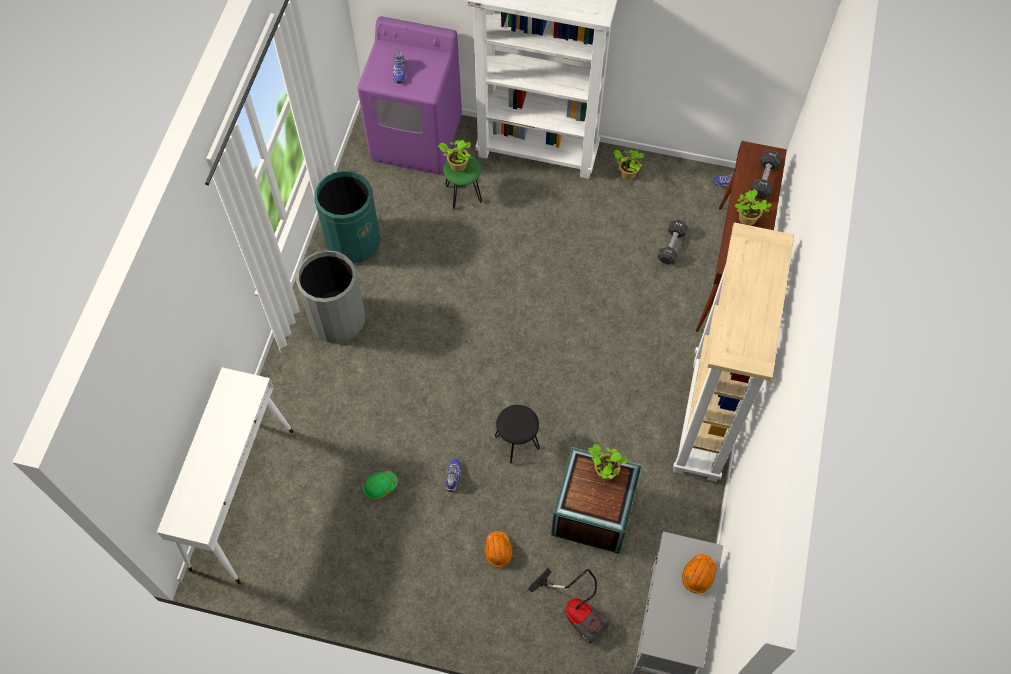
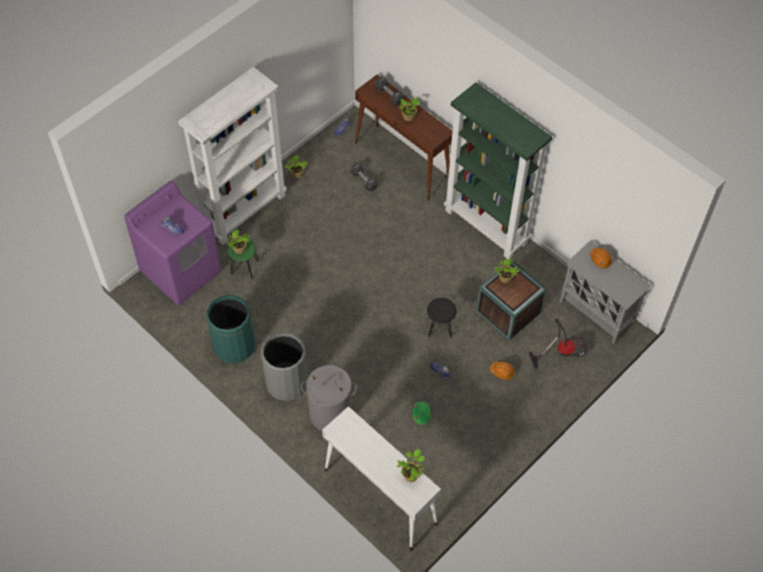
camera: 60 degrees left, 5 degrees down
(210, 498) = (411, 474): none -> potted plant
(323, 386) = (330, 413): none -> grey laundry basket
(706, 419) = (487, 226): beige bookcase -> green bookcase

